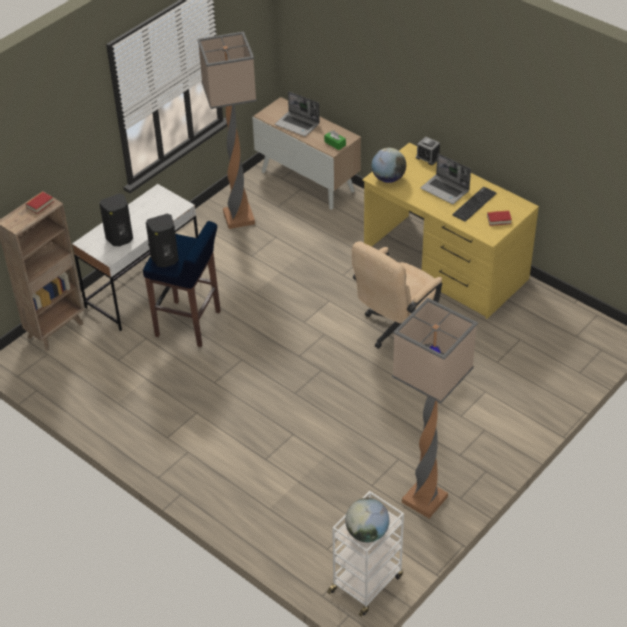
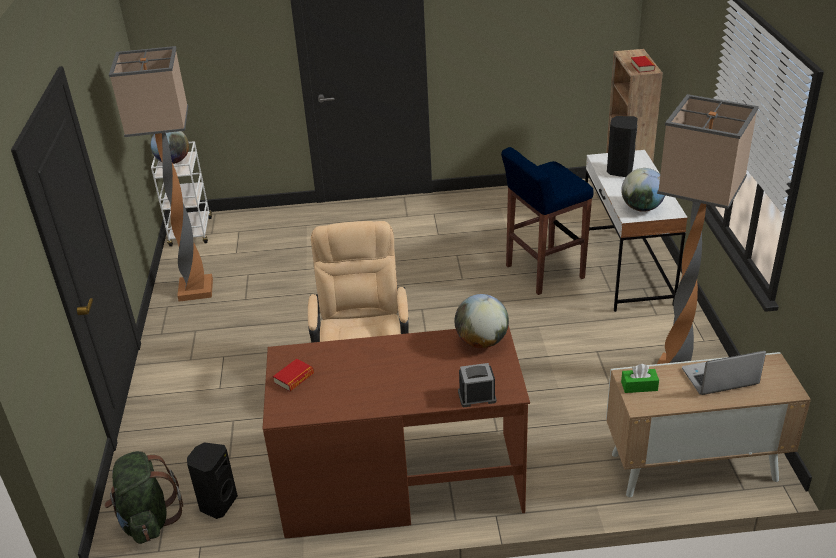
camera: 135 degrees right, 10 degrees down
(165, 259) = (550, 171): black speaker -> black speaker (217, 503)
(166, 205) = (641, 208): none -> globe
(445, 190) = (400, 372): laptop -> none
(445, 265) = (400, 481): yellow desk -> brown desk
(474, 204) = (344, 377): keyboard -> none
(591, 335) = (147, 520): none -> green backpack

